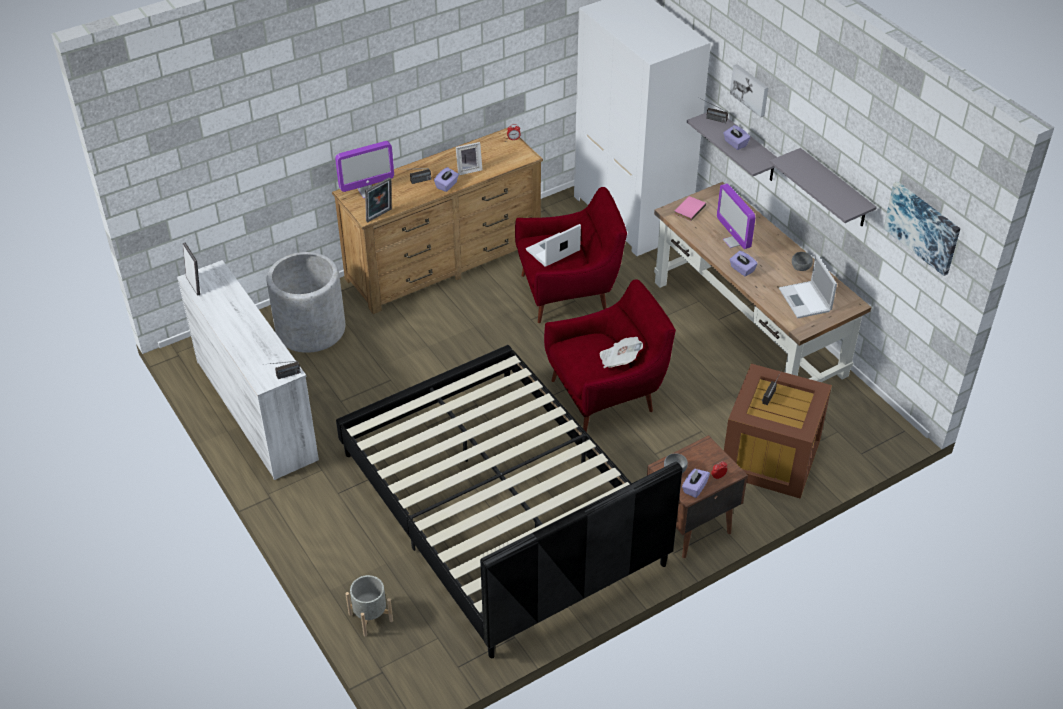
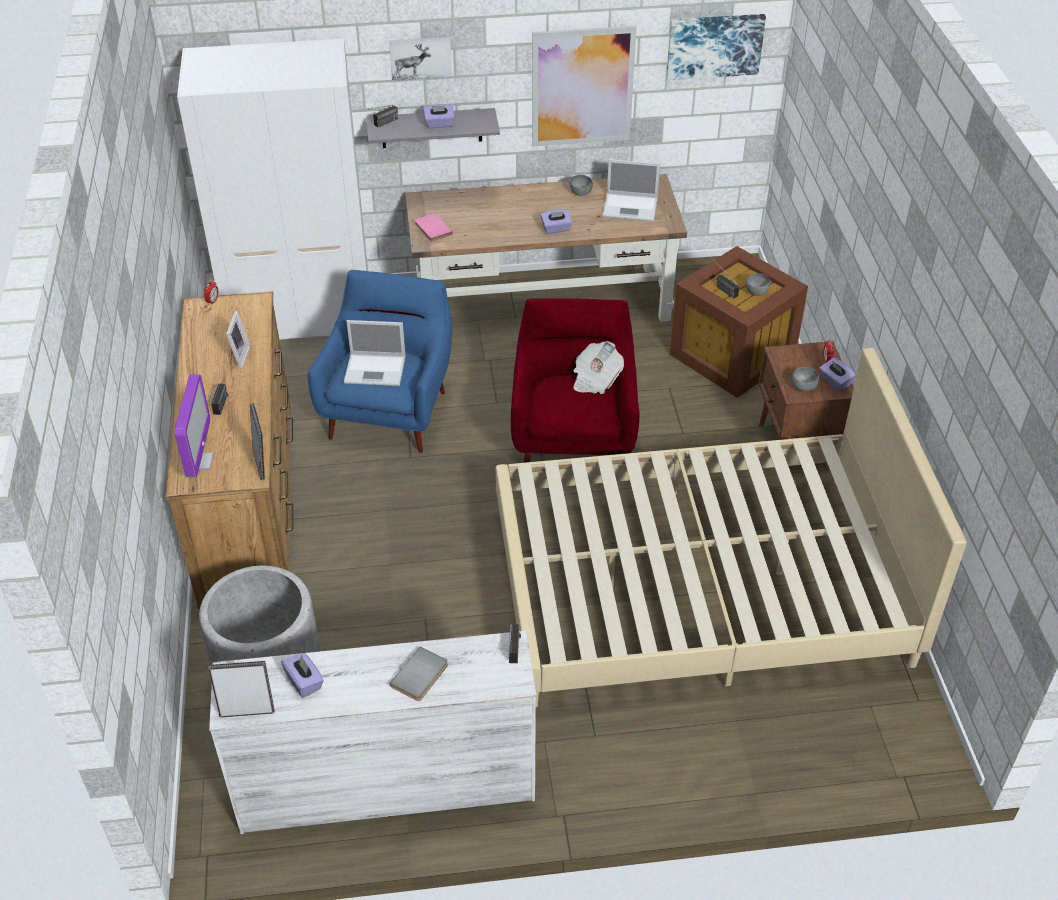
camera: 65 degrees left, 0 degrees up
(249, 342) = (421, 676): none -> grey book
(371, 617) = (816, 763): grey planter -> none
(447, 185) = (252, 384): purple tissue box -> purple tissue box (304, 682)
(499, 509) = (699, 586): black bed -> beige bed
(552, 251) = (376, 370): laptop -> laptop turned 75 degrees counterclockwise
(569, 293) = (390, 411): red armchair -> blue armchair
(733, 241) = (508, 219): monitor -> none
(781, 415) = (756, 292): none -> grey bowl
(835, 189) = (582, 86): grey shelf -> picture

